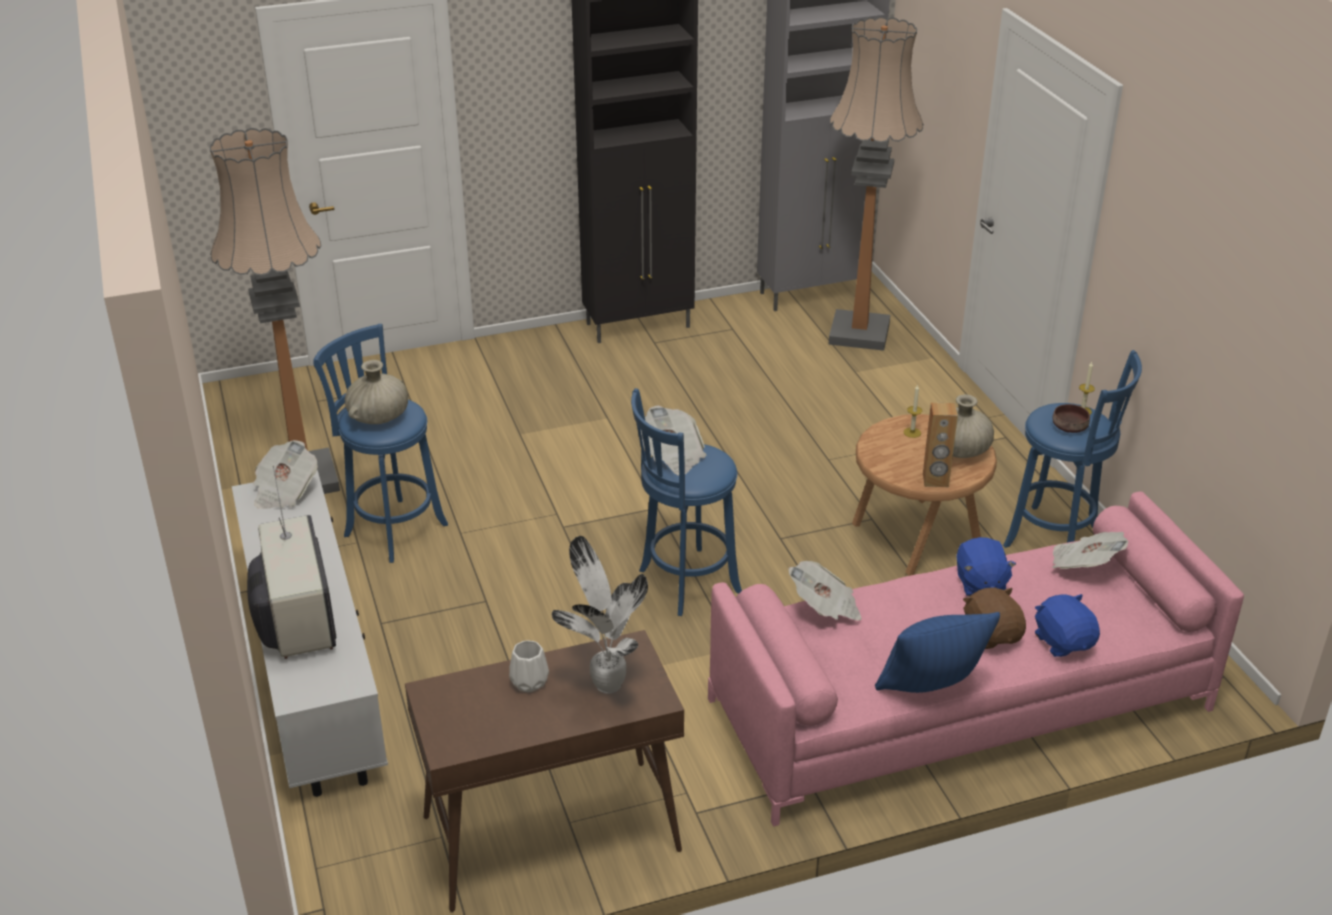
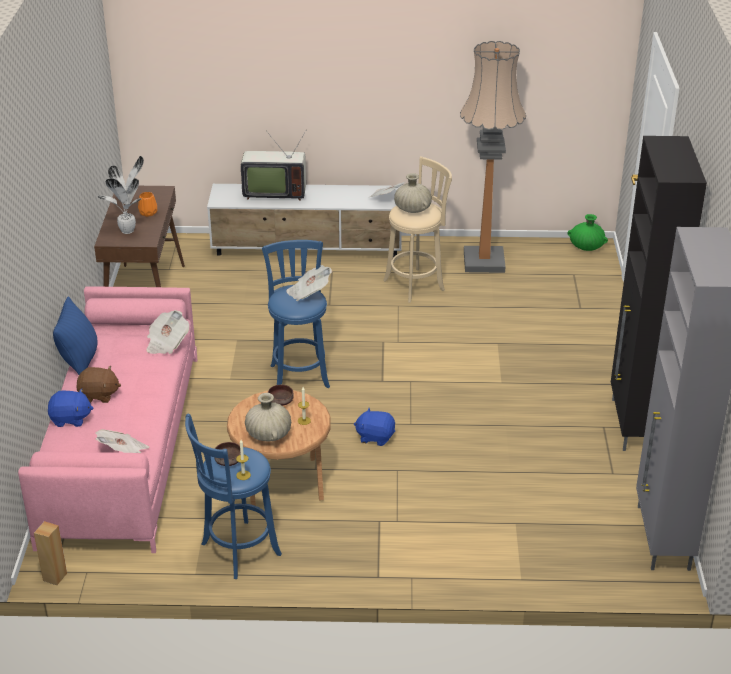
camera: 110 degrees right, 0 degrees up
(234, 400) = (586, 247): none -> green vase
(392, 528) = (416, 284): blue stool -> beige stool
(530, 682) = (147, 213): white vase -> orange vase
(859, 333) = (580, 546): floor lamp -> none
(888, 458) = (281, 401): none -> brown bowl
(935, 480) = (243, 413): brown speaker -> brown speaker (54, 577)
(980, 583) = (141, 404): blue plush toy -> blue plush toy (375, 437)

